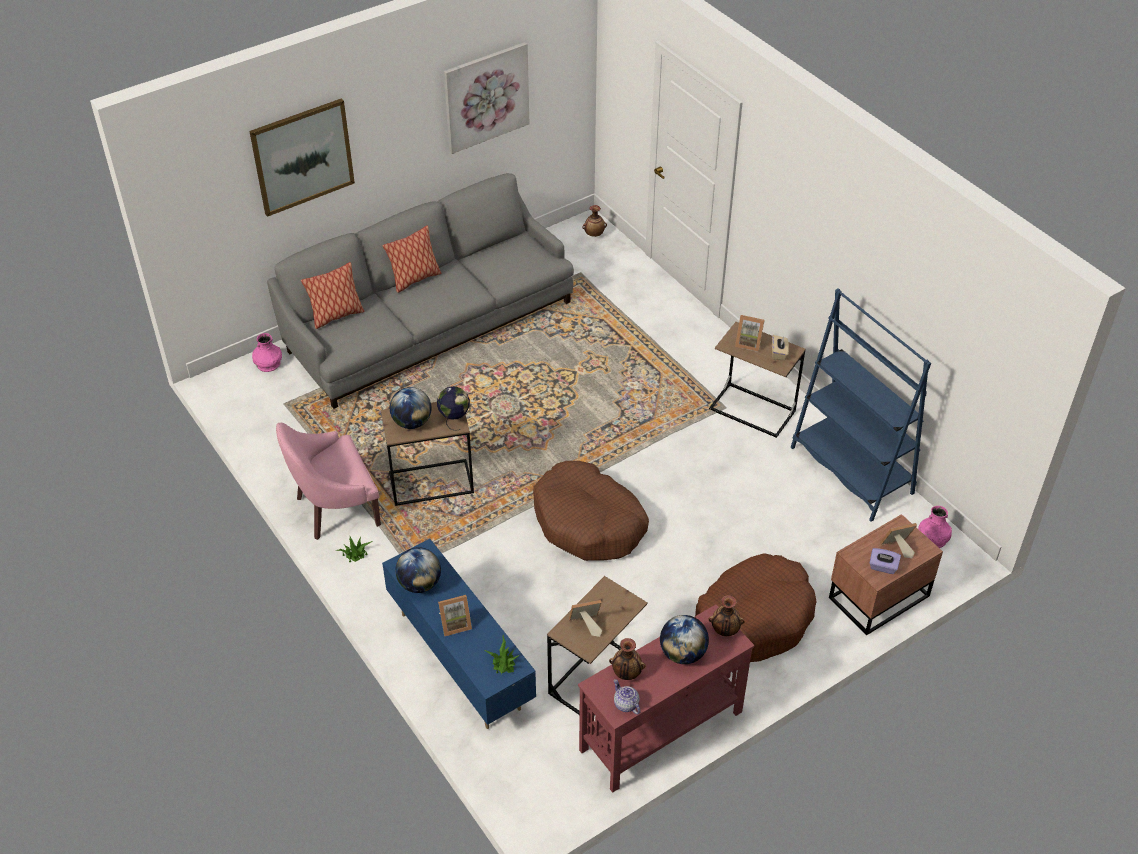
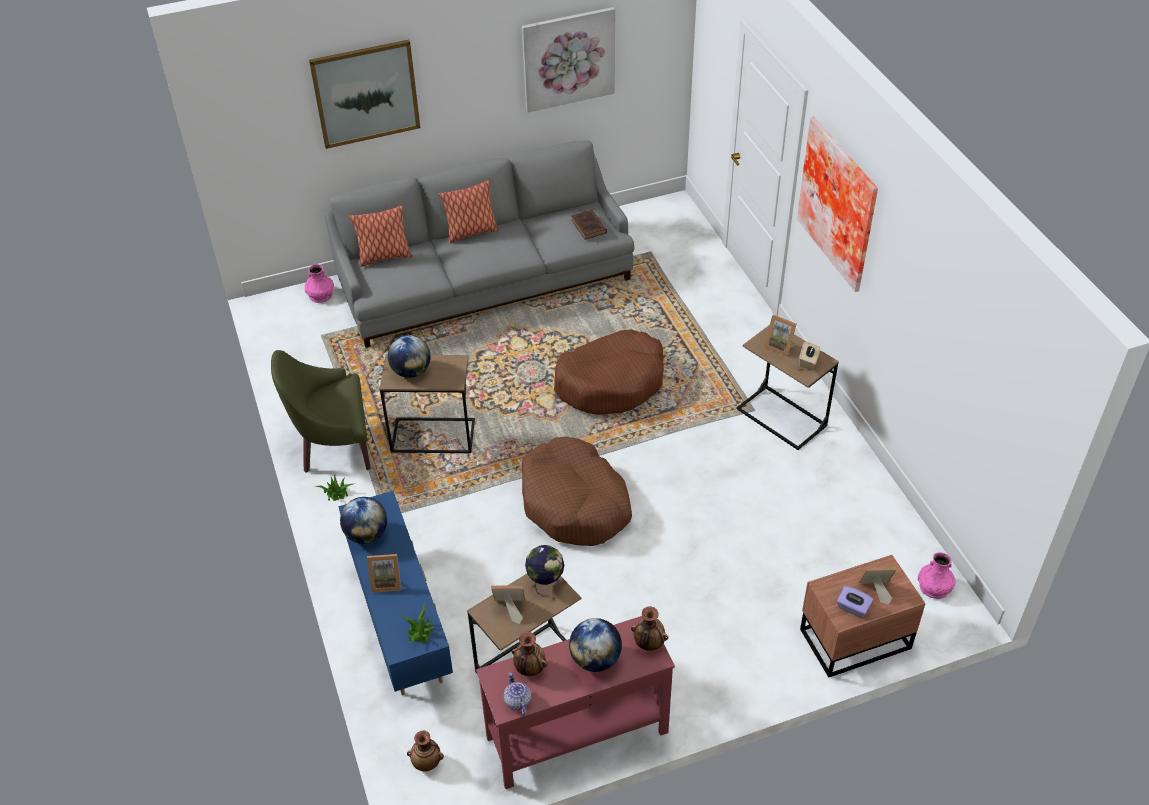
camera: 15 degrees right, 0 degrees up
(335, 508) = (333, 445): pink armchair -> green armchair
(454, 420) = (453, 376): globe -> globe (545, 582)
(528, 257) = (589, 227): none -> brown book
(594, 234) = (677, 216): vase -> vase (427, 762)
(754, 618) = (713, 635): brown dog bed -> brown dog bed (611, 382)
(789, 202) = (841, 203): none -> picture
(851, 470) = (867, 498): blue bookcase -> none

